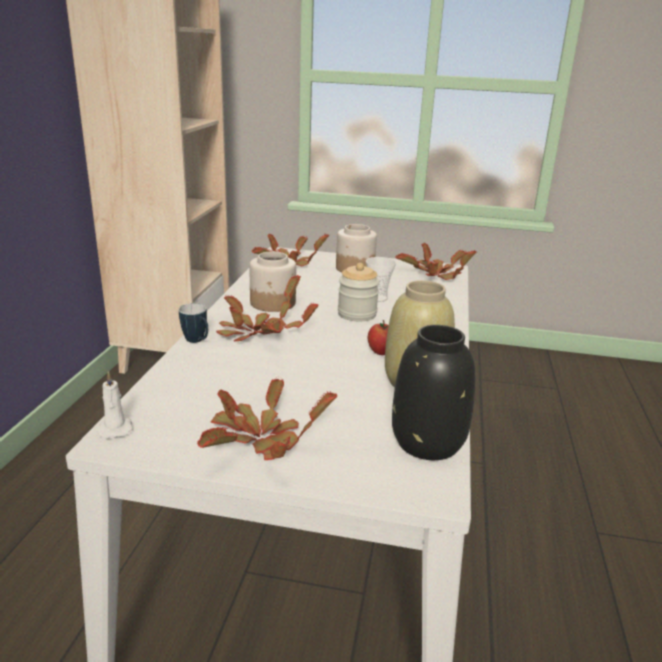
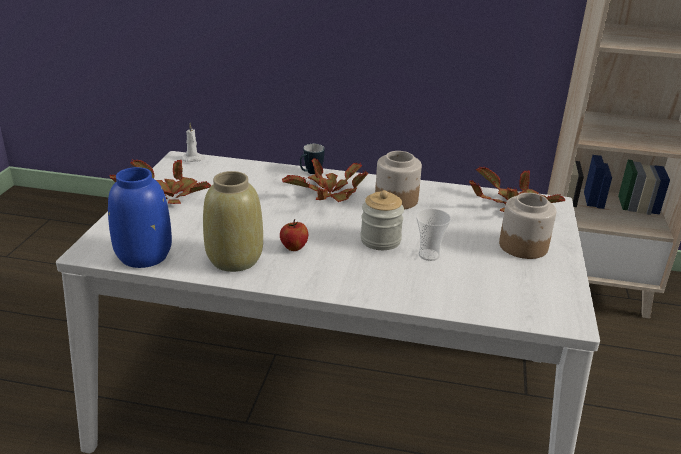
camera: 90 degrees right, 5 degrees up
(429, 442) = (144, 256): black vase -> blue vase
(435, 276) = (530, 304): potted plant -> none

